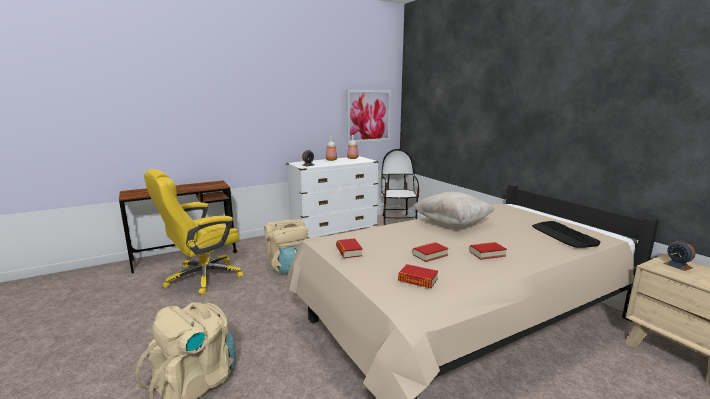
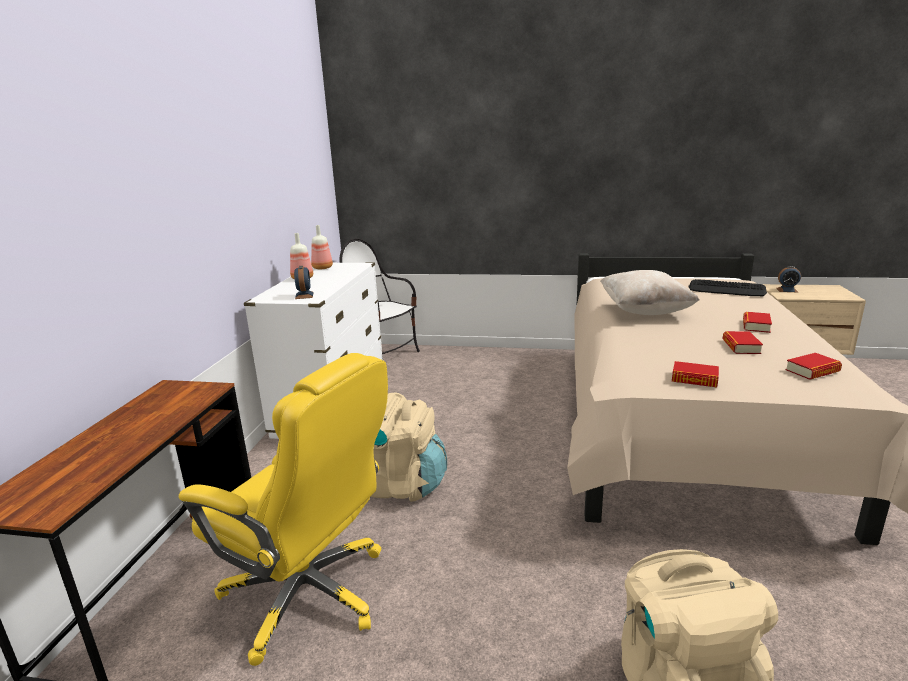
camera: 50 degrees left, 5 degrees up
(202, 277) = (309, 594): yellow office chair -> yellow office chair turned 60 degrees counterclockwise
(368, 116) = (309, 187): picture -> none

